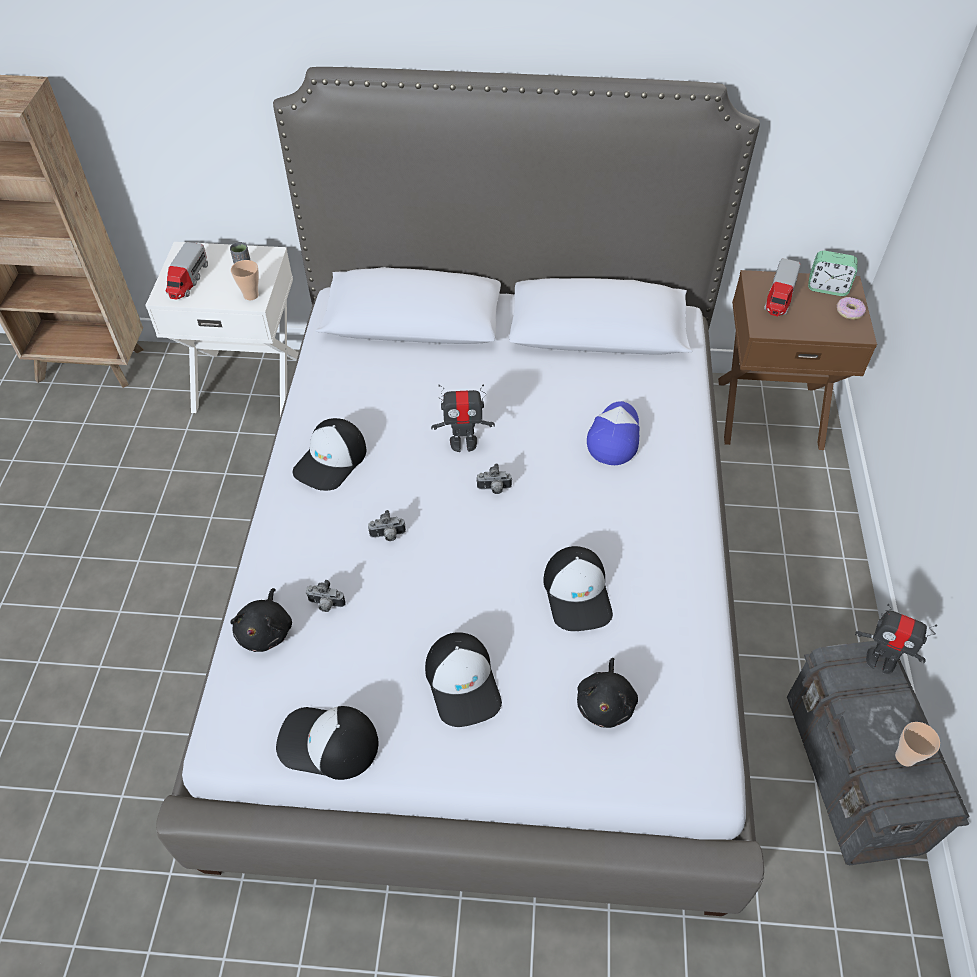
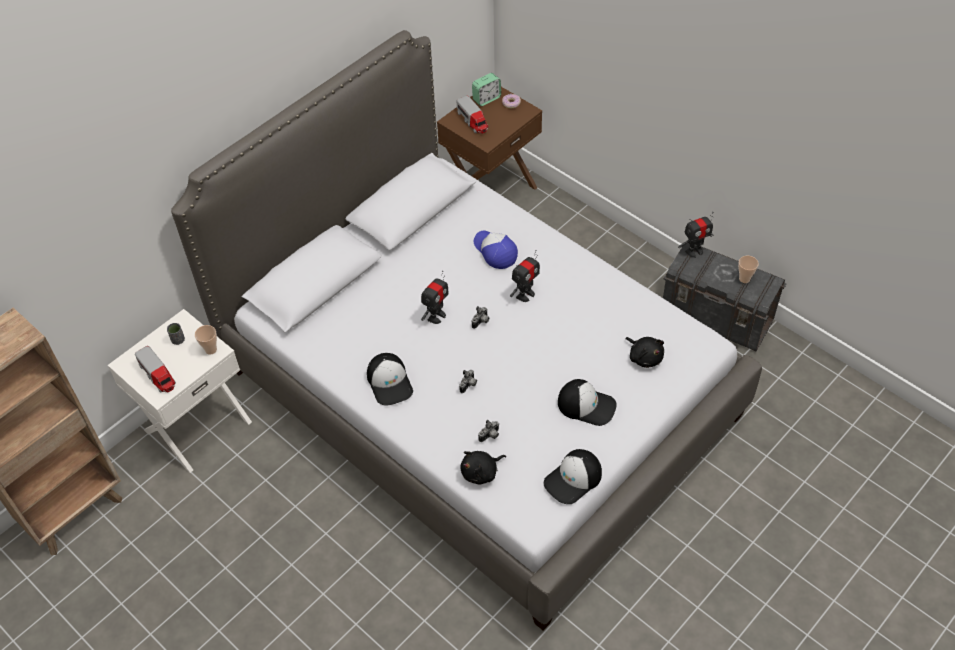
camera: 50 degrees left, 0 degrees up
(266, 631) = (481, 472): black plush toy -> black plush toy turned 105 degrees clockwise
(578, 506) = (525, 294): none -> toy robot
(578, 594) = (577, 329): cap -> none

